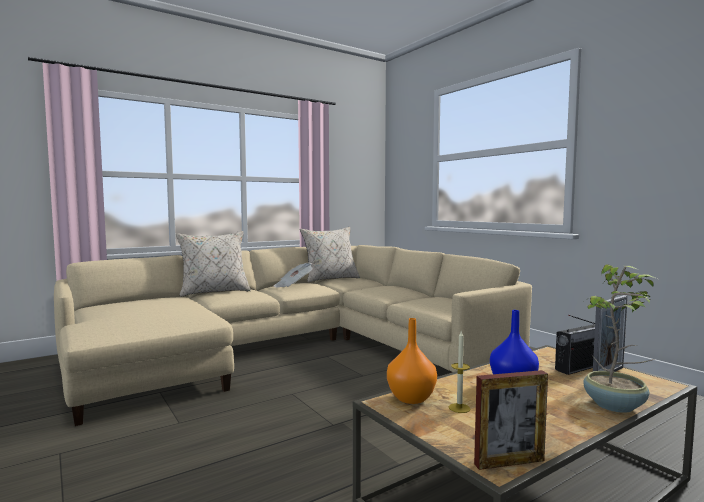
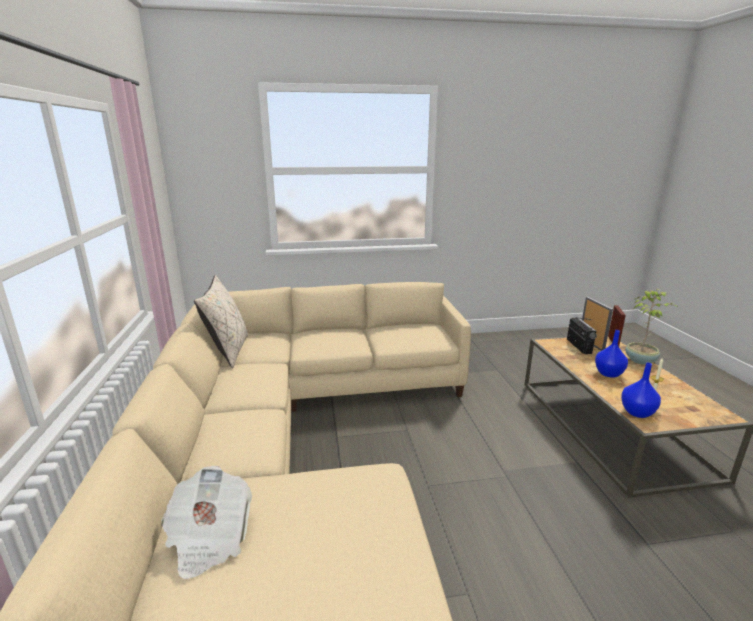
camera: 65 degrees left, 15 degrees up
(214, 292) = (194, 452): beige pillow -> none
(293, 285) = (240, 381): newspaper -> newspaper (209, 538)
(412, 398) = (636, 412): orange vase -> blue vase
(509, 462) = (721, 411): picture frame -> picture frame (613, 341)

